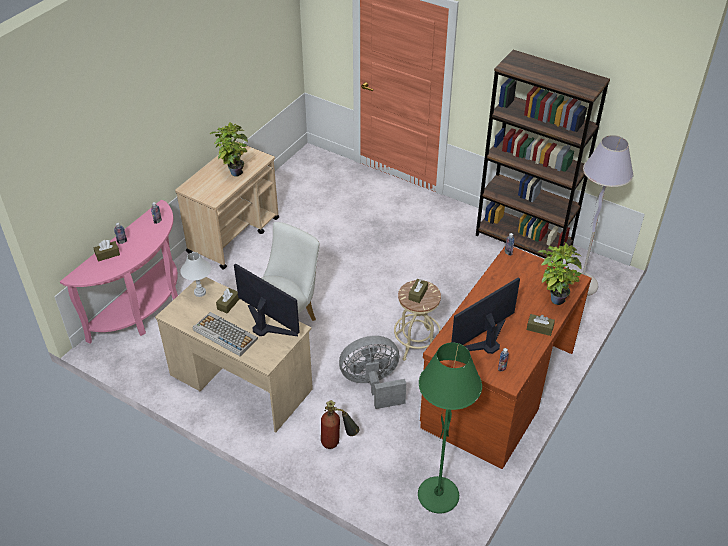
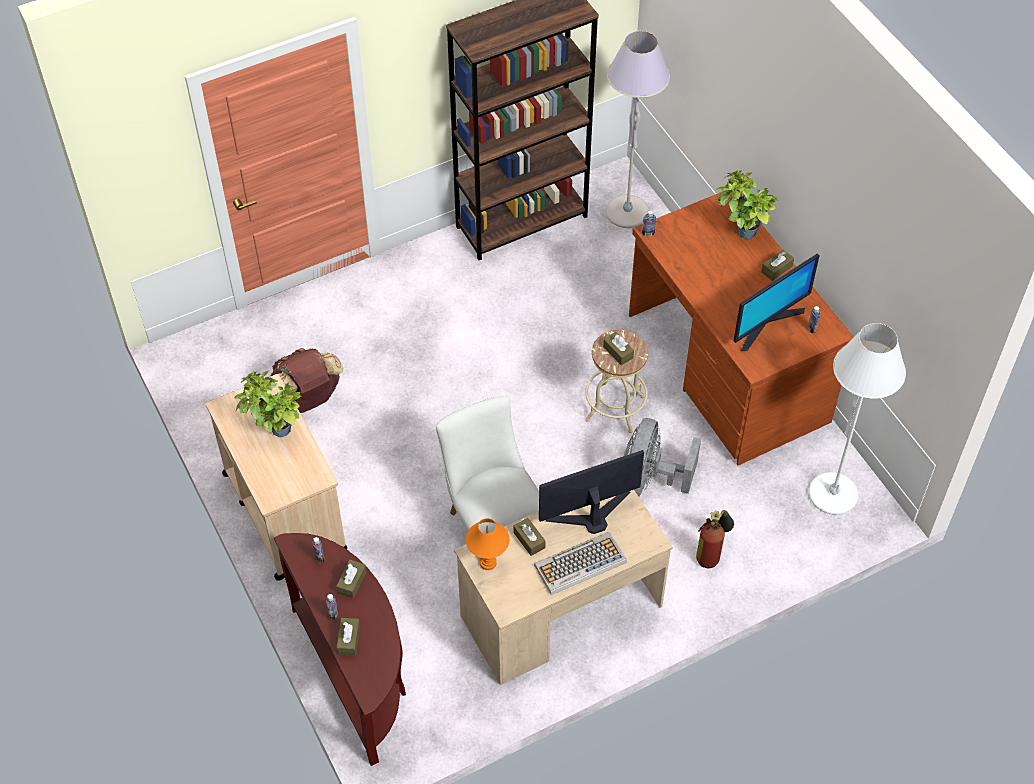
camera: 60 degrees left, 10 degrees up
(143, 309) = (357, 674): pink console table -> brown console table
(148, 240) = (352, 582): none -> brown tissue box
(200, 292) = (487, 562): white table lamp -> orange table lamp
(314, 211) = (306, 400): none -> brown backpack
(438, 495) = (833, 494): green floor lamp -> white floor lamp
(484, 341) = (767, 323): monitor -> monitor turned 120 degrees counterclockwise

